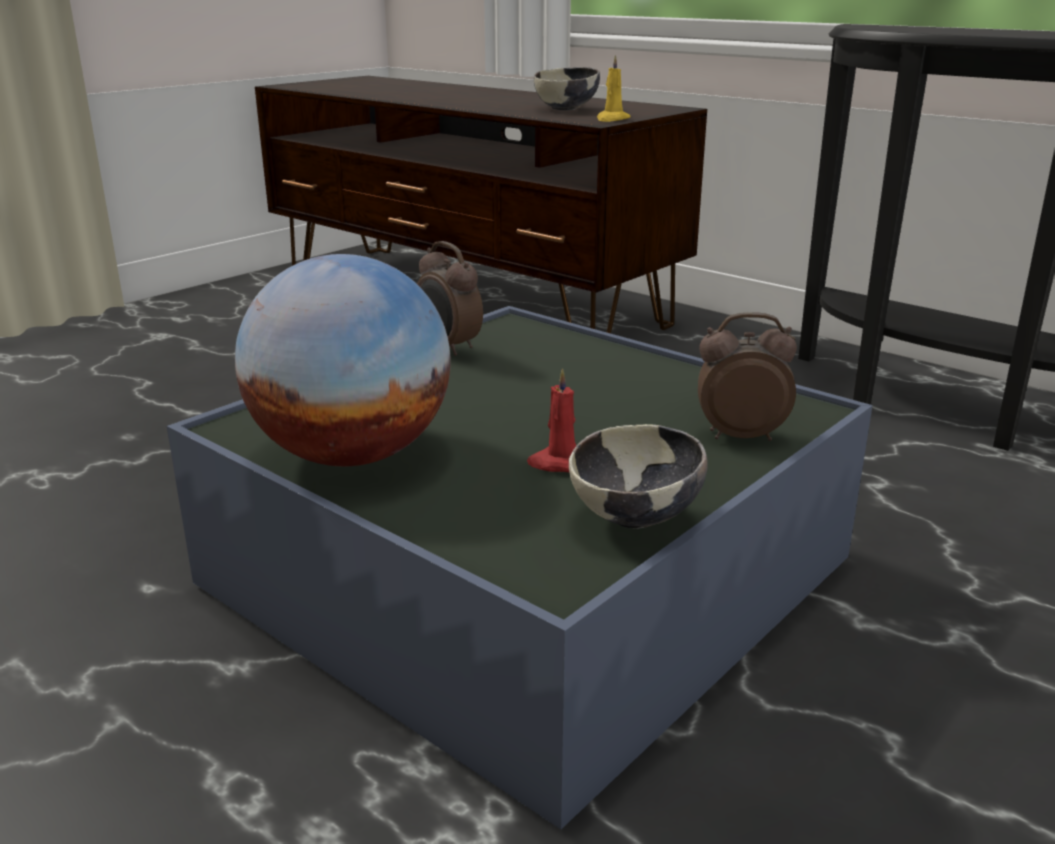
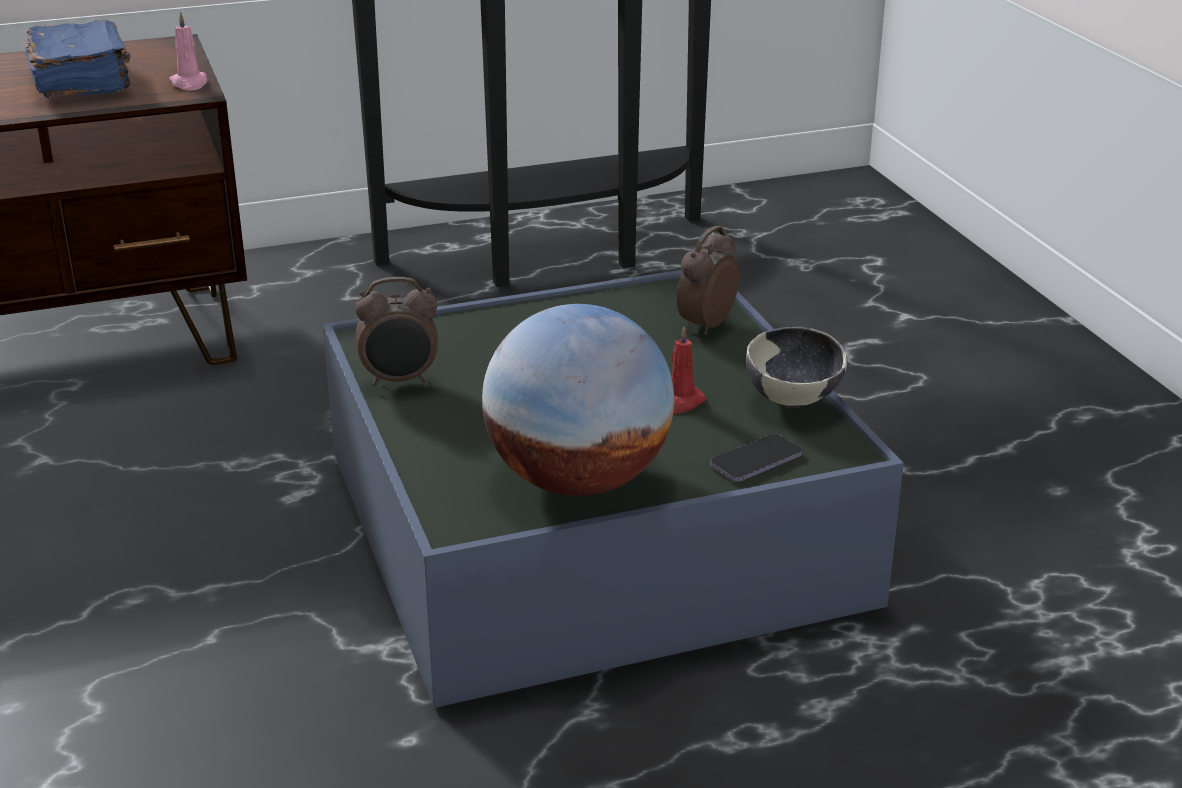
camera: 60 degrees left, 5 degrees up
(477, 533) = (756, 461): none -> phone
(567, 109) = (83, 82): bowl -> blue book
(612, 119) = (190, 84): yellow candle -> pink candle

